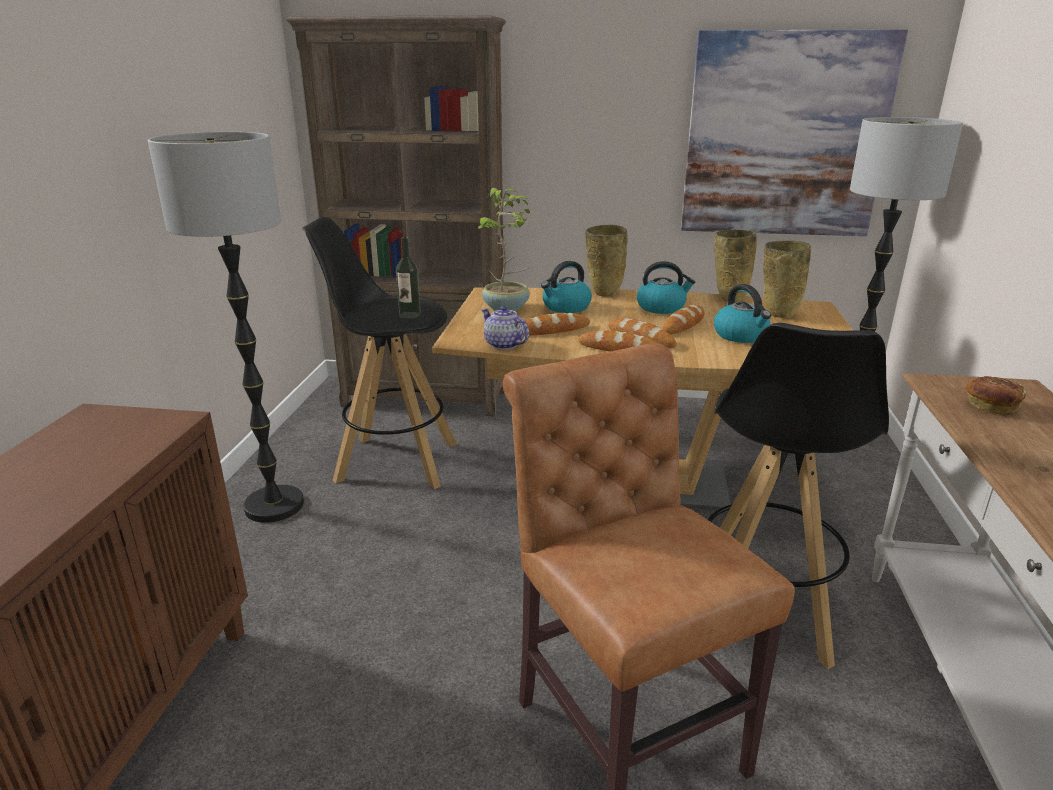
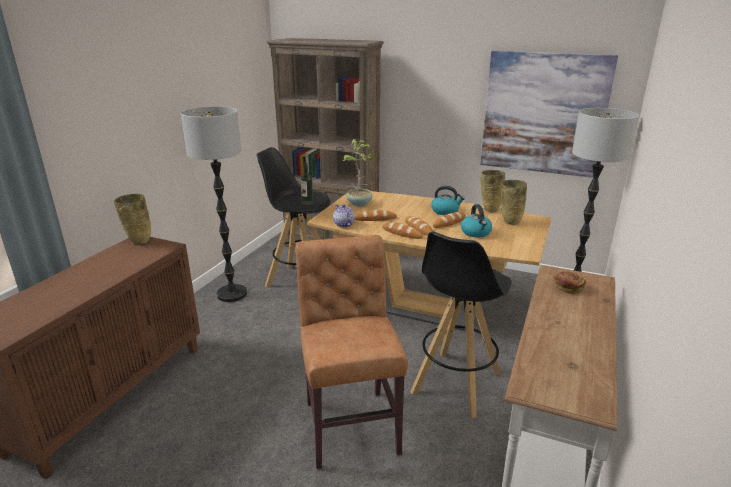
camera: 15 degrees right, 0 degrees up
(566, 307) = (392, 206): kettle -> none
(603, 294) = (419, 200): beige vase -> beige vase (138, 242)

